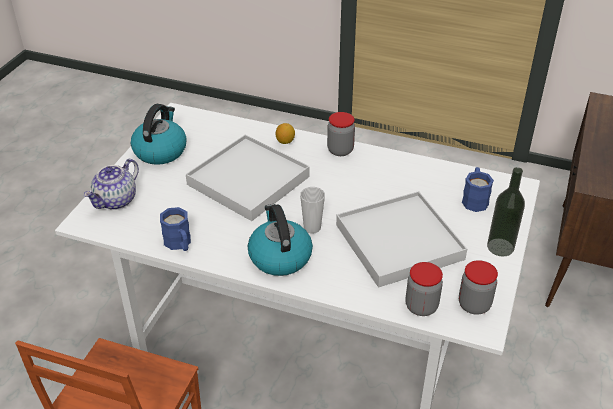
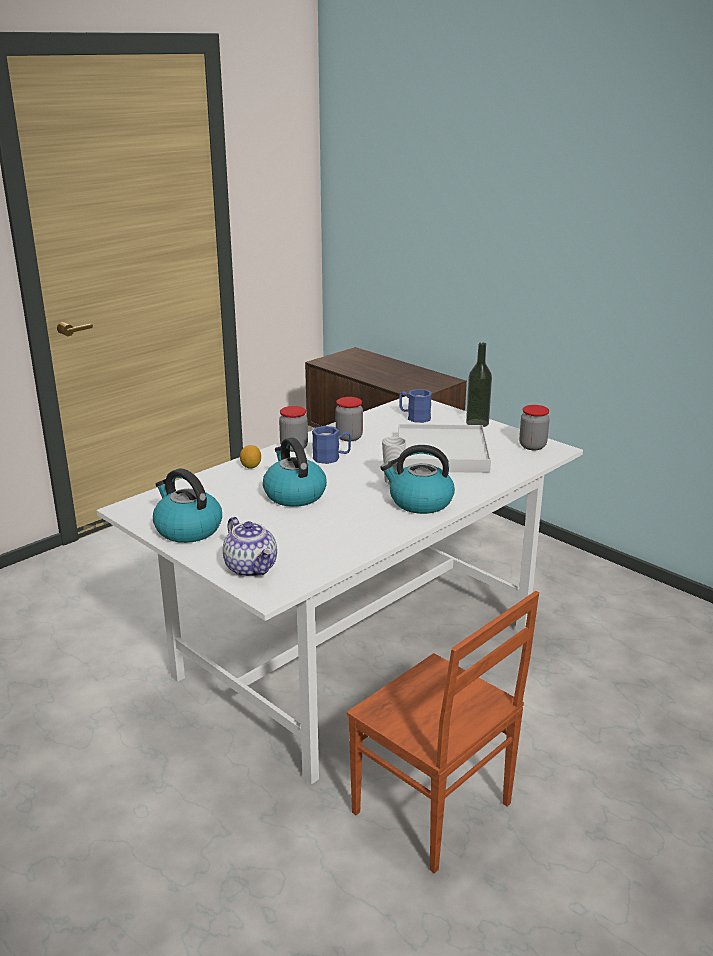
camera: 65 degrees left, 15 degrees down
(179, 244) = (360, 544): blue mug -> blue mug (332, 458)
(248, 180) = (294, 495): white tray -> kettle
(421, 306) = (522, 463): jar -> jar (349, 437)

